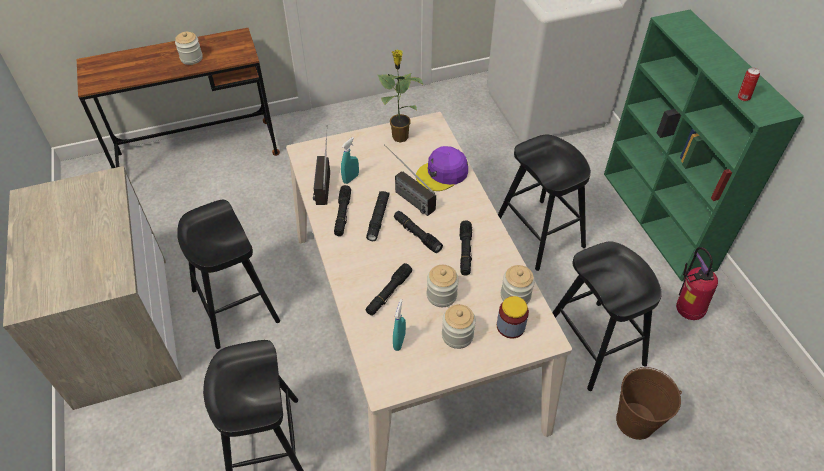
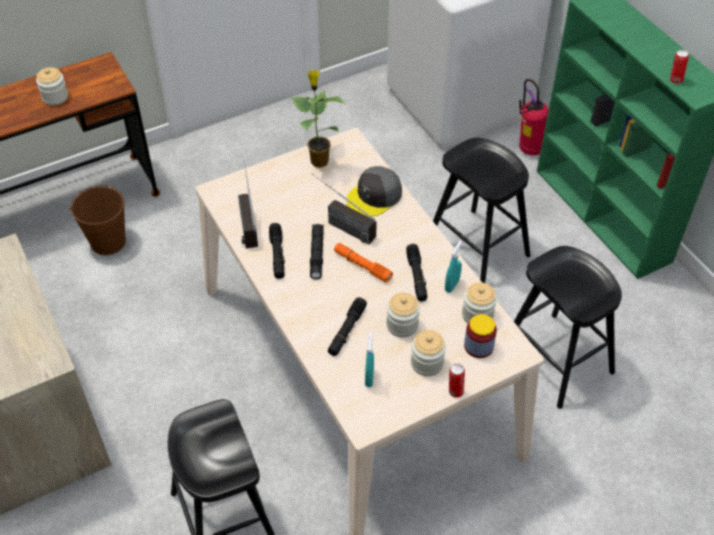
camera: 10 degrees left, 0 degrees up
(235, 306) = (152, 376): black stool -> none
(351, 178) = (276, 214): turquoise spray bottle -> turquoise spray bottle (452, 285)
(417, 235) = (362, 266): black flashlight -> orange flashlight
(442, 173) = (374, 196): purple cap -> grey cap
(479, 367) = (455, 391): none -> can
(635, 421) = (612, 432): brown bucket -> brown bucket (108, 242)
(685, 310) = (646, 309): fire extinguisher -> fire extinguisher (528, 149)

